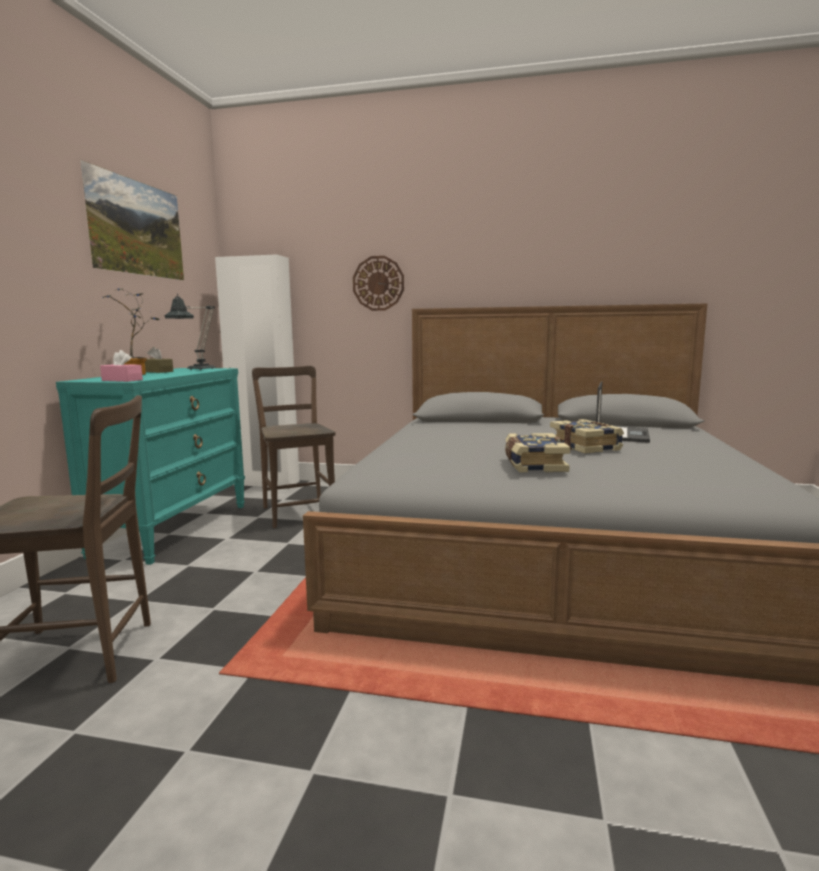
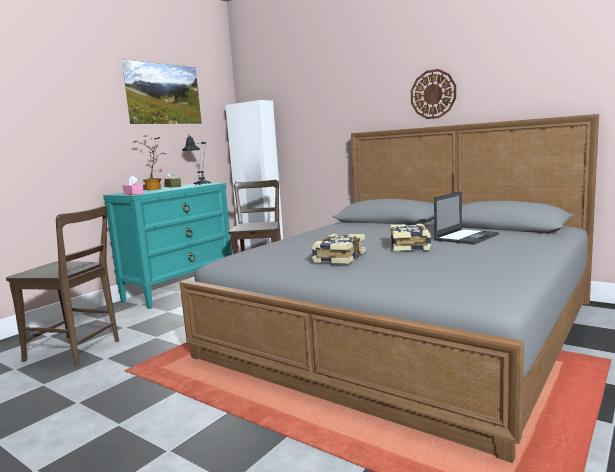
camera: 25 degrees right, 0 degrees up
(378, 283) = (331, 114): wall clock -> wall clock (433, 94)

